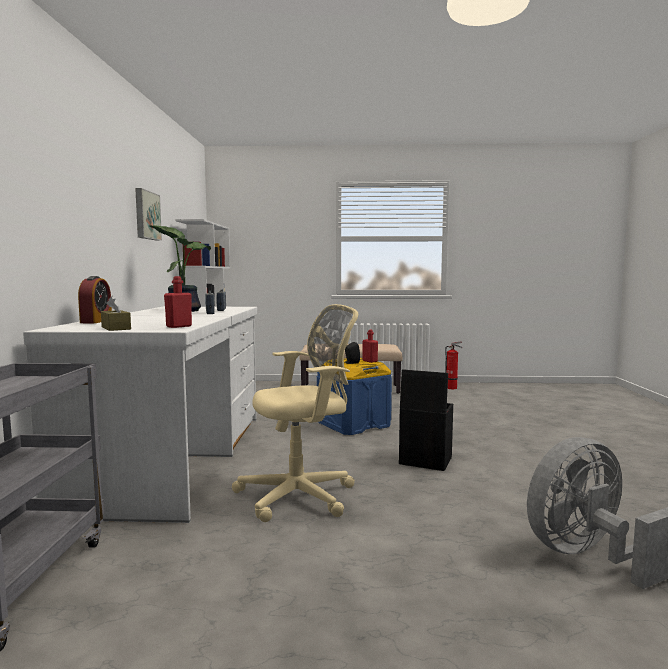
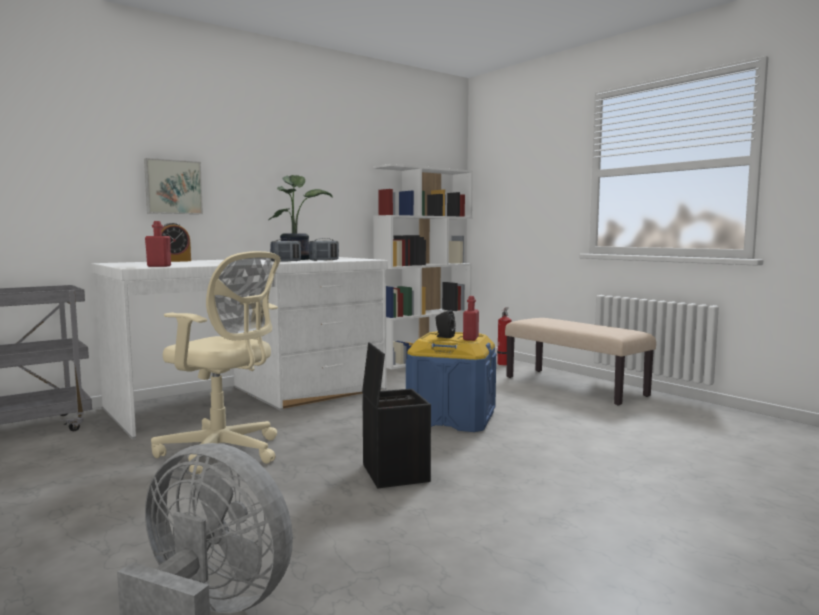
camera: 50 degrees right, 0 degrees up
(116, 328) = (129, 264): brown tissue box -> none
(146, 215) = (311, 165): picture -> picture (173, 187)
(452, 388) = (727, 420): fire extinguisher -> fire extinguisher (504, 364)

